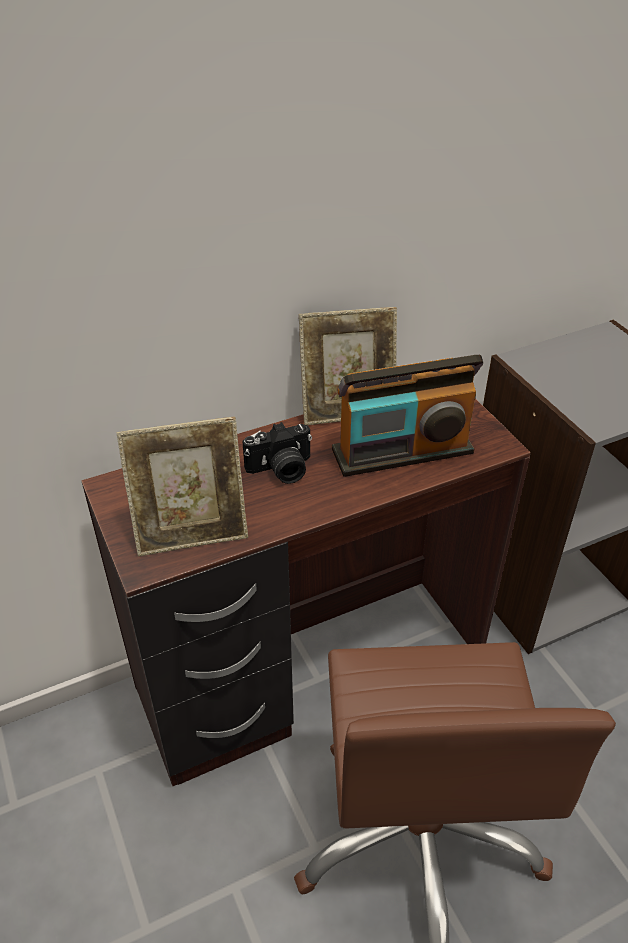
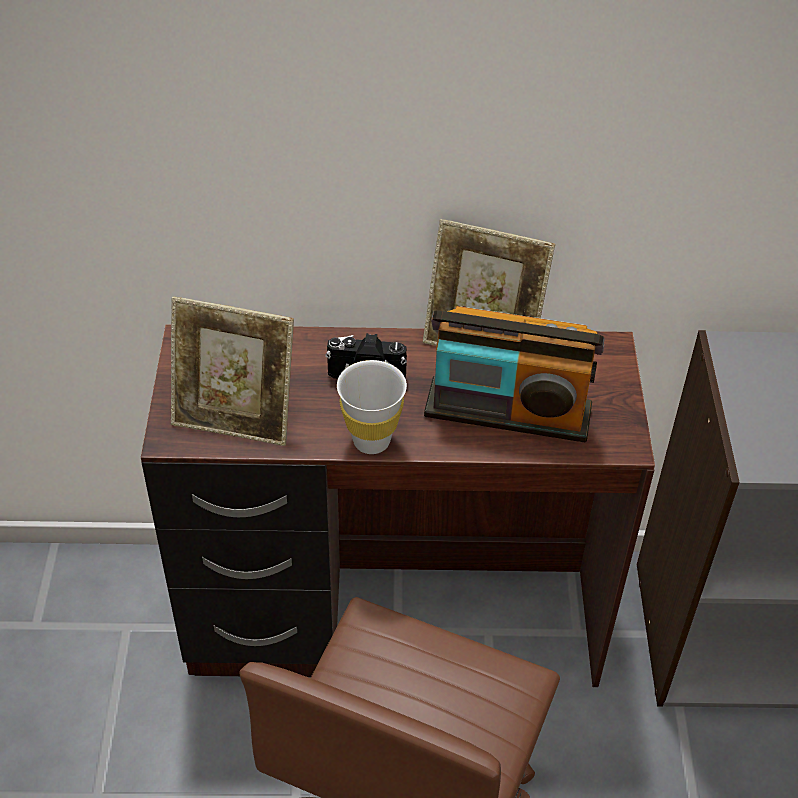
camera: 25 degrees right, 5 degrees up
(315, 509) = (371, 441): none -> white cup

